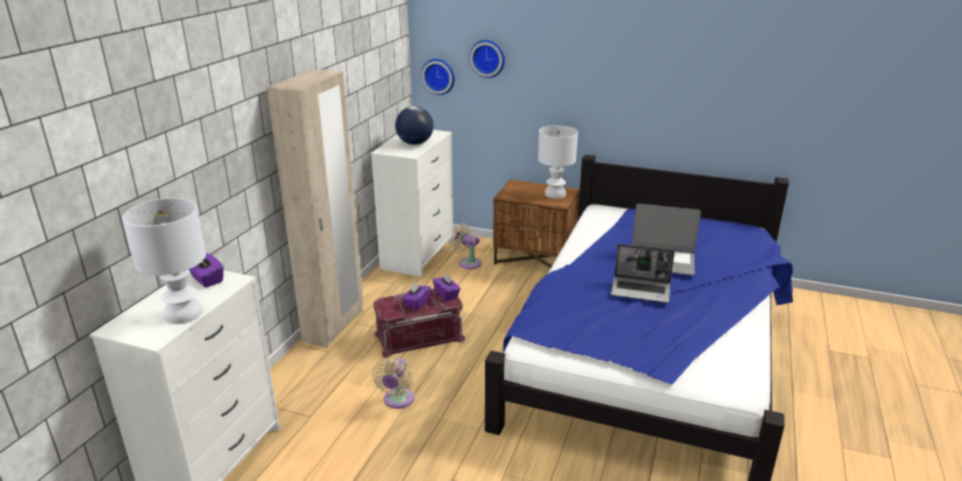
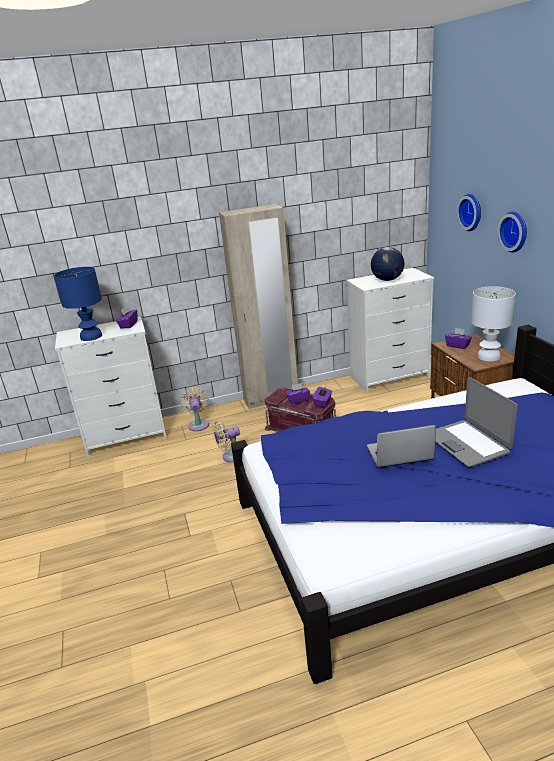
camera: 55 degrees right, 0 degrees up
(183, 314) = (91, 337): white table lamp -> blue table lamp
(439, 76) = (442, 225): wall clock -> wall clock (515, 231)
(467, 263) = (413, 396): beige fan -> beige fan (198, 424)
(517, 193) = (458, 345): none -> purple tissue box
(641, 290) = (399, 454): laptop -> laptop turned 105 degrees clockwise

